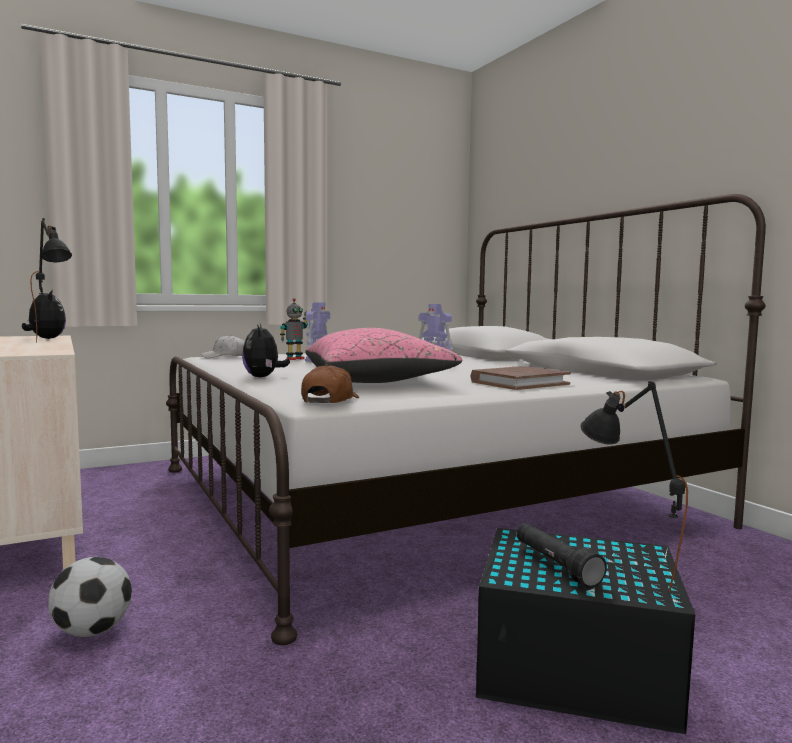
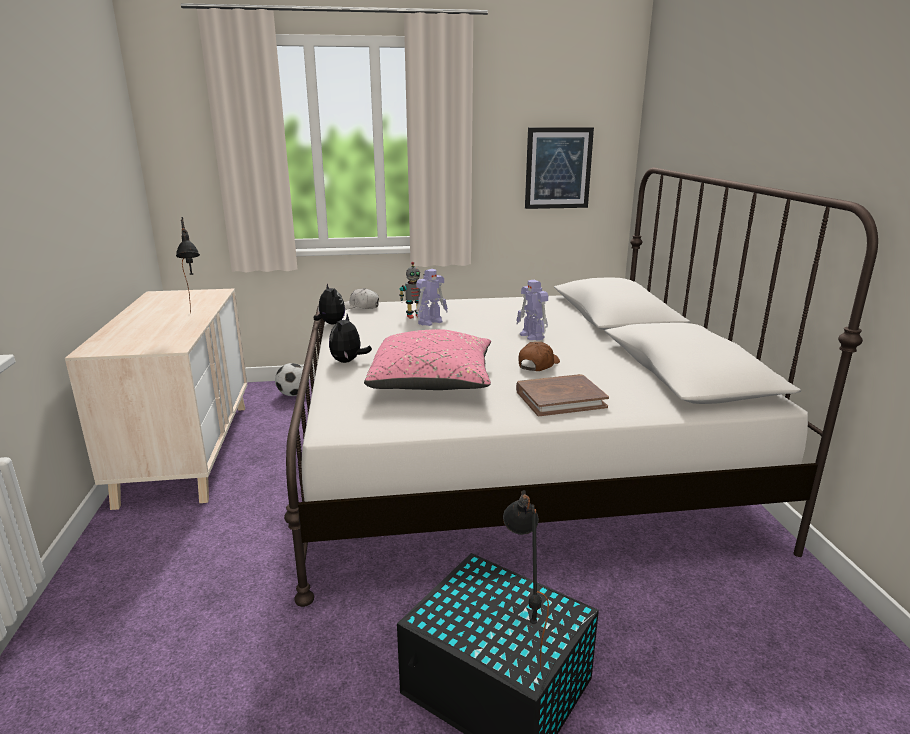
camera: 20 degrees right, 15 degrees up
(45, 339) = (206, 301): plush toy -> plush toy (330, 324)
(92, 631) = (192, 562): football -> football (293, 394)
(330, 400) = (352, 422): brown cap -> brown cap (538, 364)
(402, 235) = (558, 168): none -> picture
(555, 565) = (475, 613): black flashlight -> none

